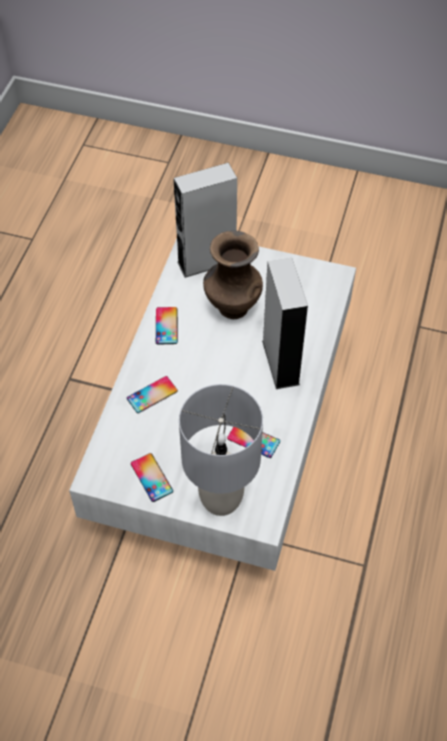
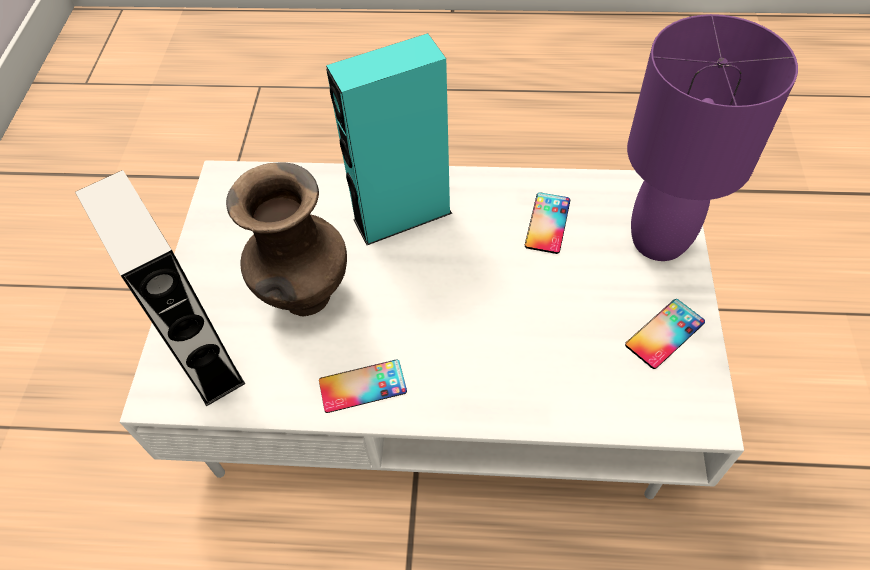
camera: 100 degrees left, 0 degrees up
(152, 395) = (514, 372): phone -> none
(221, 500) = (659, 240): grey table lamp -> purple table lamp
(280, 362) = (402, 216): grey speaker -> turquoise speaker

